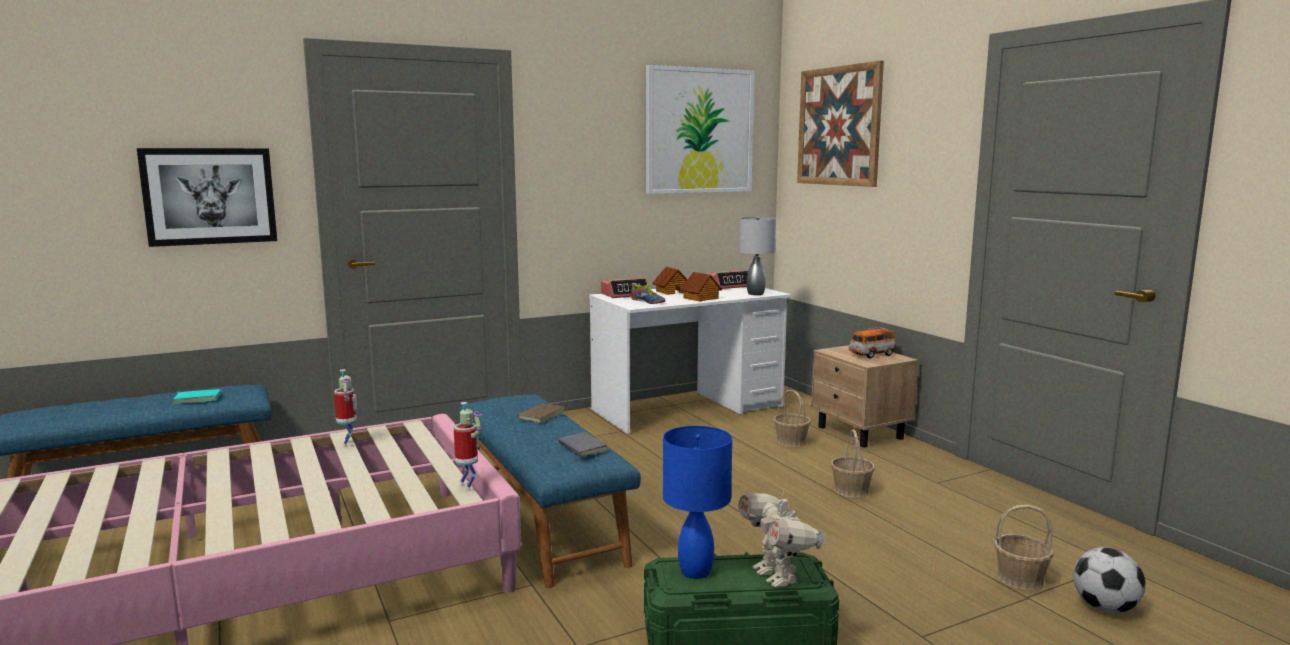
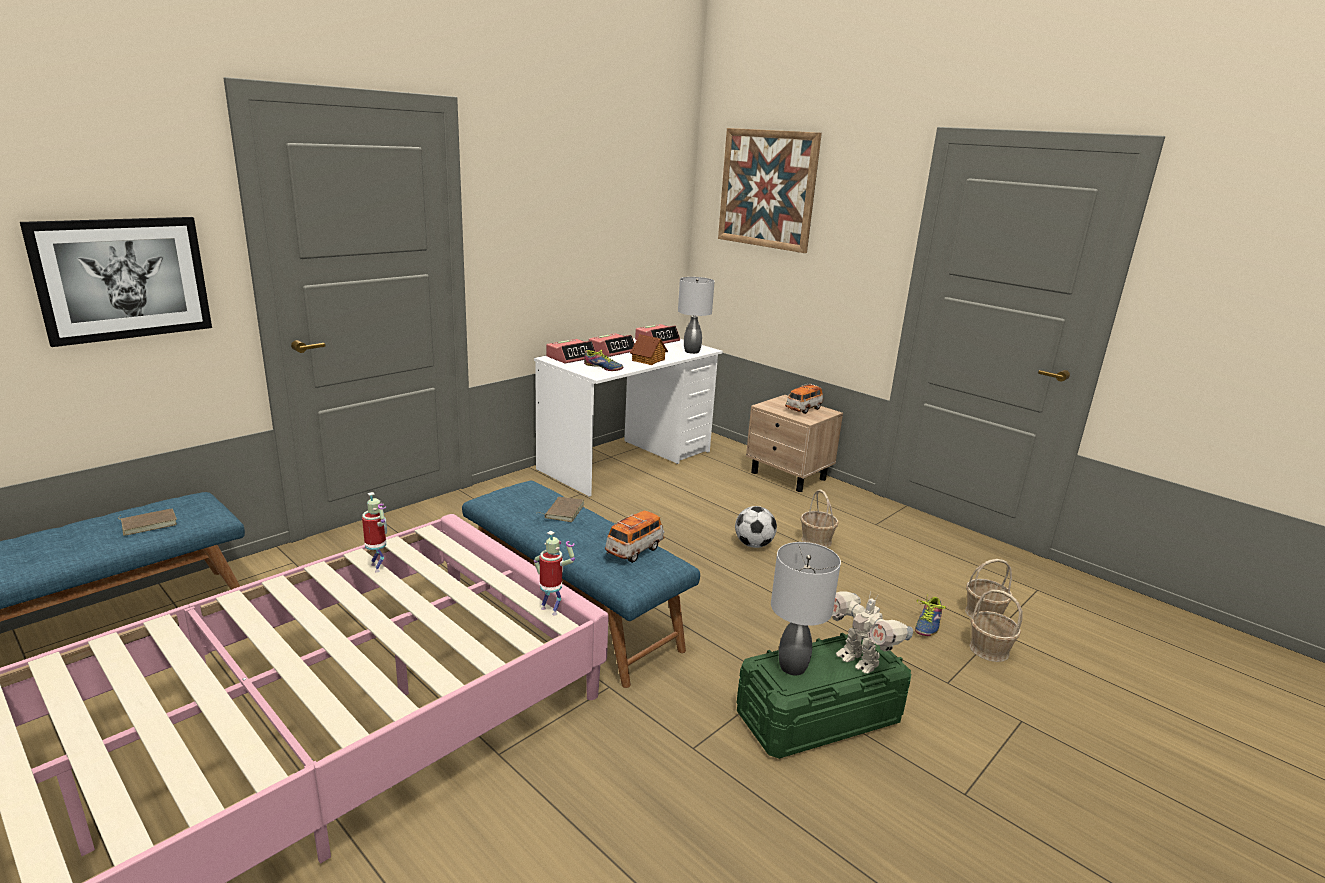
camera: 20 degrees left, 10 degrees up
(198, 398) = (149, 523): turquoise book -> brown book
(581, 448) = (635, 550): grey book -> toy car
(671, 292) = (612, 351): toy house -> alarm clock
(696, 571) = (792, 666): blue table lamp -> grey table lamp
(699, 131) = (630, 185): picture -> none
(791, 442) = (738, 491): basket -> basket (988, 649)
(934, 578) = (925, 623): none -> shoe
(1105, 608) = (1050, 632): football -> football (753, 545)

